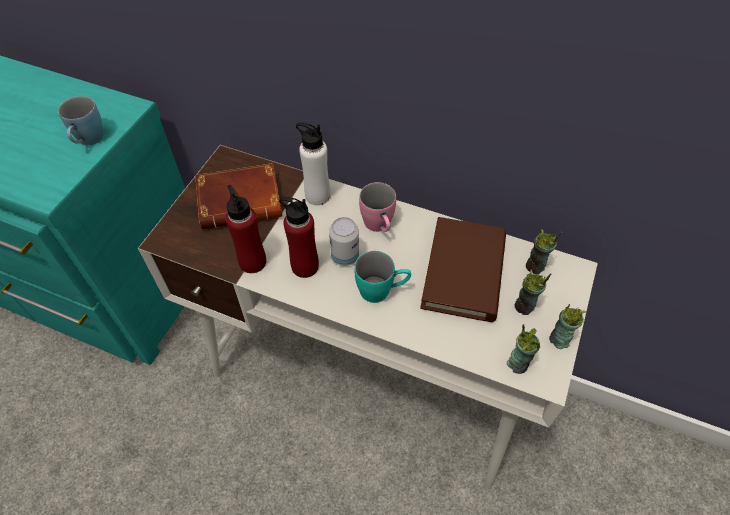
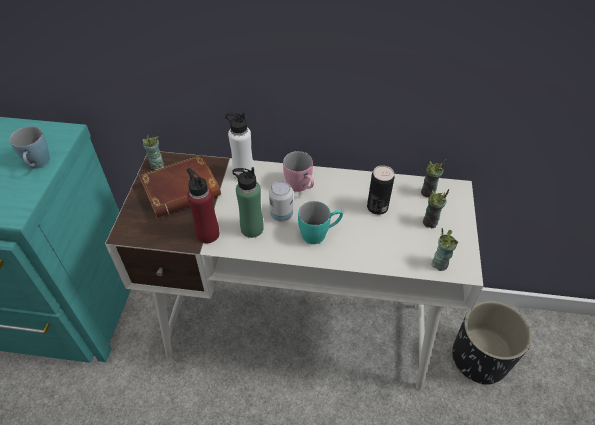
camera: 15 degrees left, 5 degrees down
(304, 266) = (252, 228): red bottle -> green bottle
(464, 272) = (377, 207): brown book -> can
(558, 340) = (463, 240): cup -> cup (157, 166)
(573, 471) = (479, 358): none -> black planter

